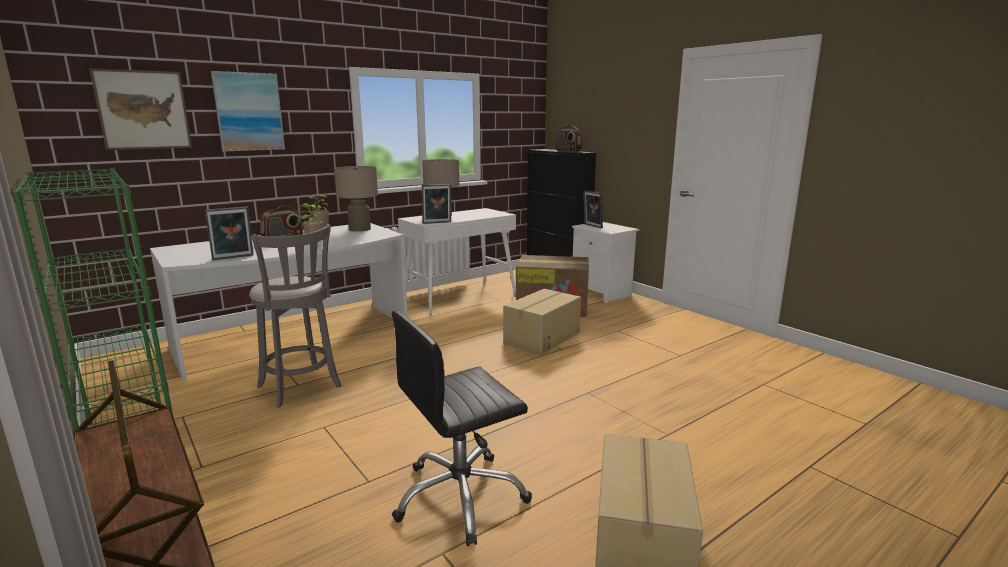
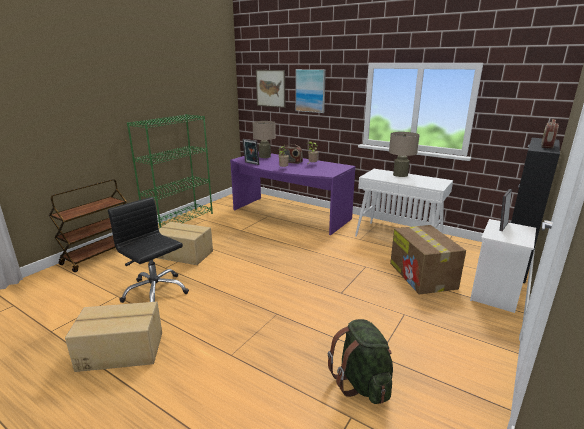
camera: 70 degrees right, 5 degrees up
(296, 339) = (289, 215): white desk -> purple desk
(301, 388) = (238, 232): grey stool -> none
(359, 229) = (333, 168): beige table lamp -> beige table lamp (264, 156)
(437, 223) = (373, 177): picture frame -> none
(541, 338) = (354, 281): cardboard box -> cardboard box (184, 254)
(719, 370) = (362, 383): none -> green backpack

